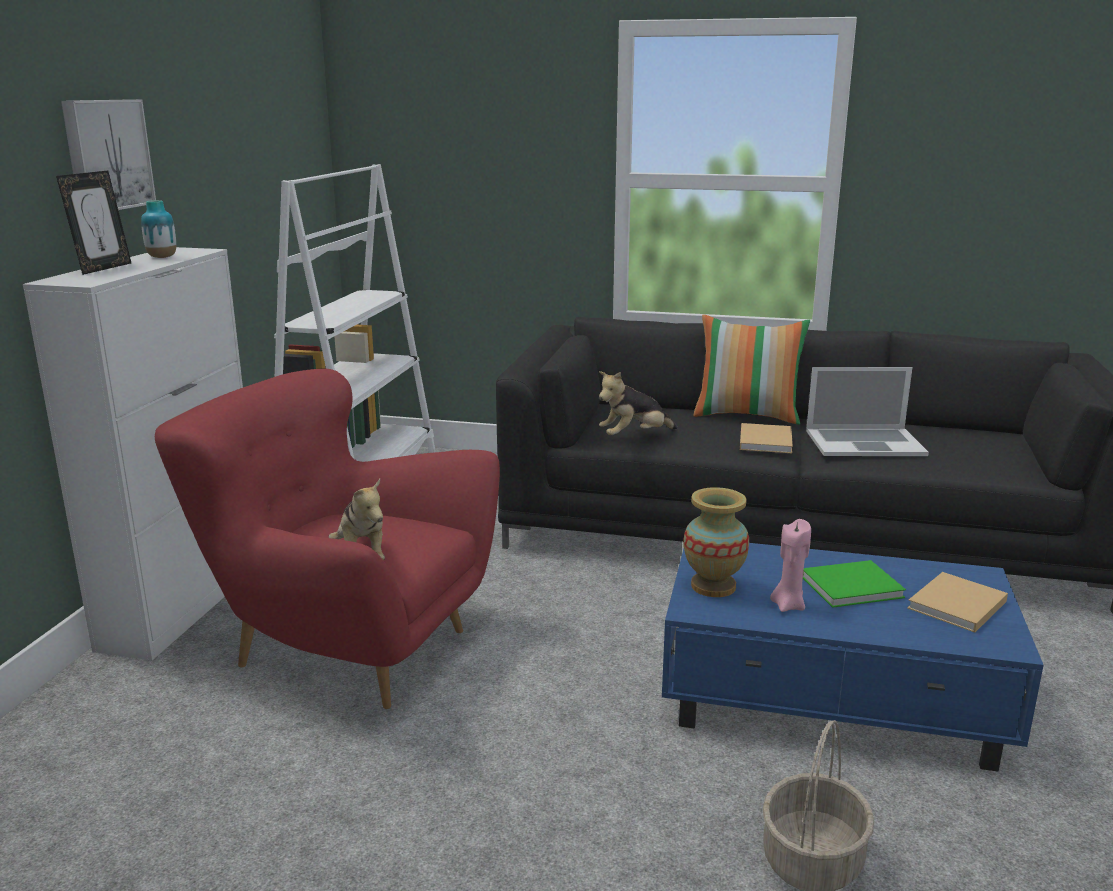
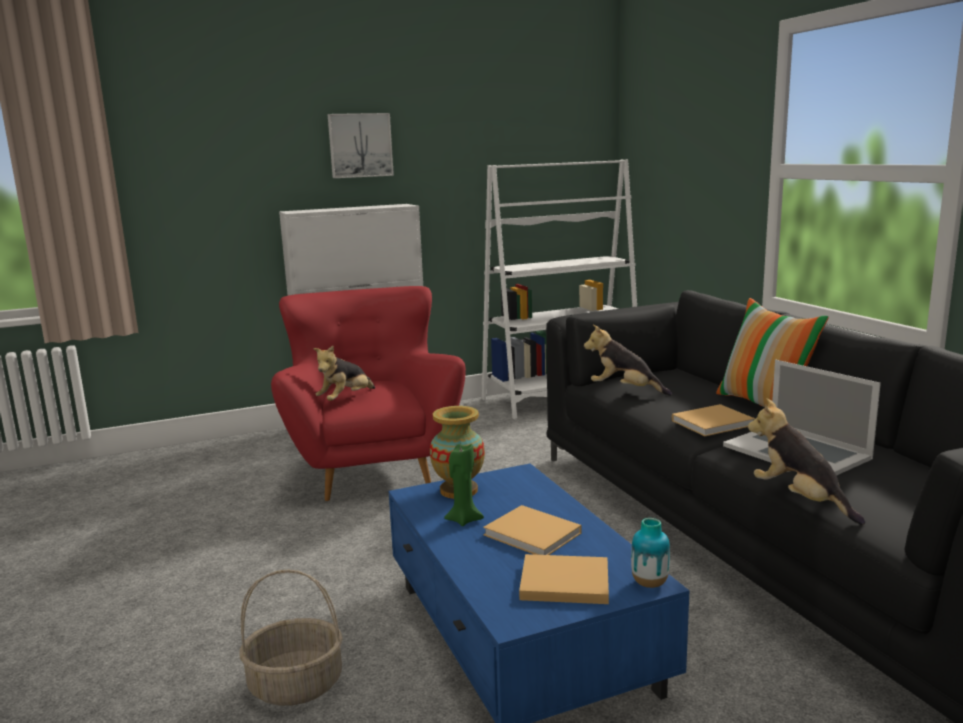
camera: 55 degrees right, 5 degrees down
(103, 268) = (330, 208): picture frame -> none
(162, 257) = (373, 206): vase -> vase (649, 583)
(788, 605) = (464, 520): pink candle -> green candle
(854, 587) = (534, 535): green book -> beige book
(945, 475) = (800, 500): none -> plush toy

